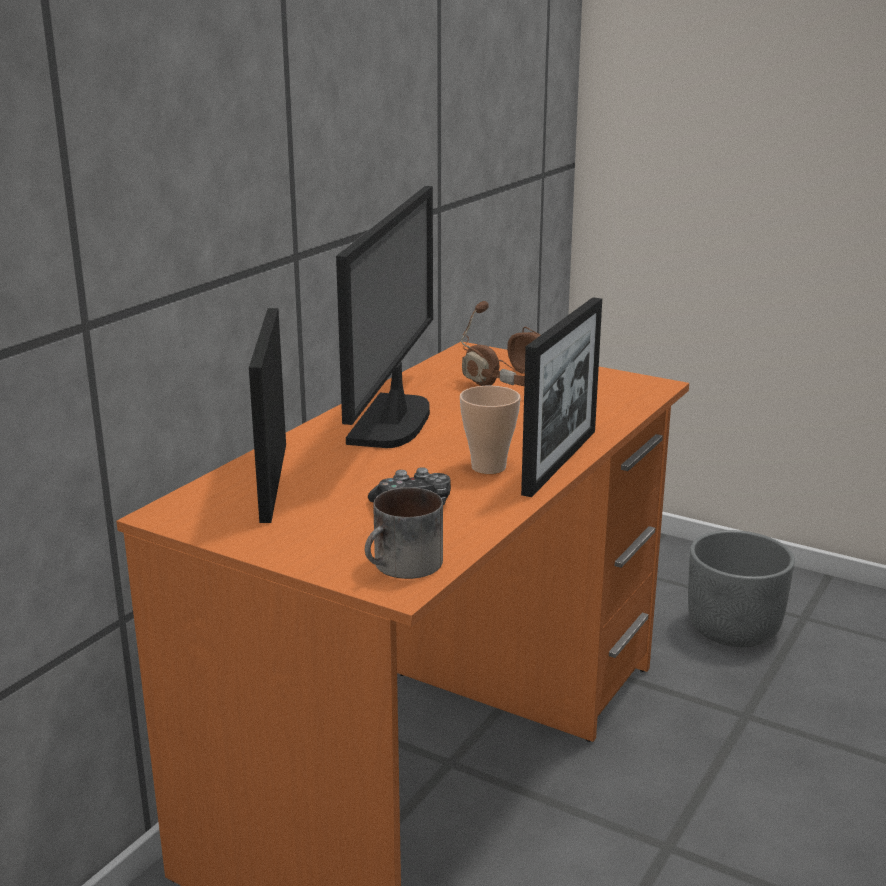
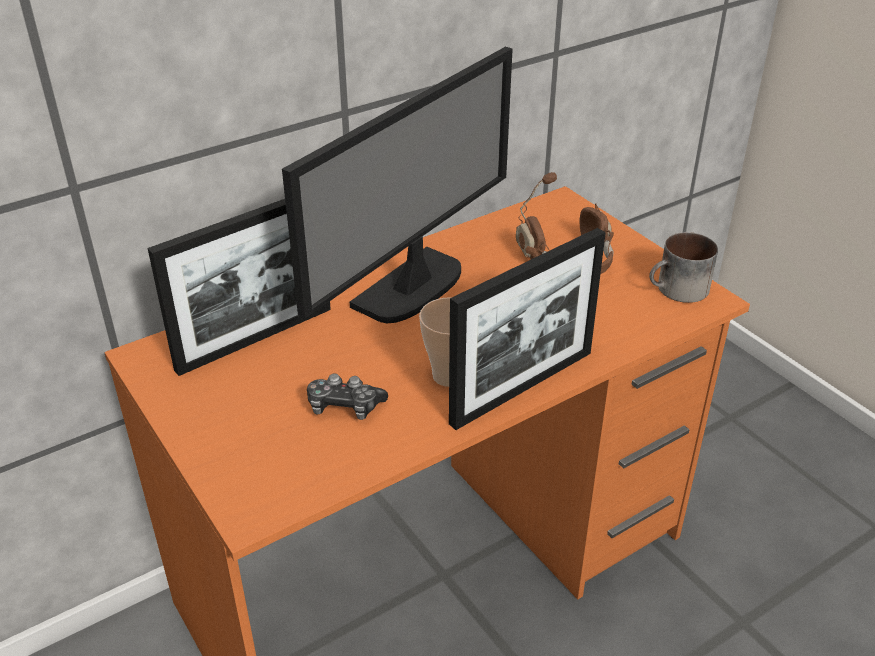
camera: 25 degrees right, 15 degrees up
(273, 481) = (255, 339): picture frame -> picture frame turned 150 degrees counterclockwise
(403, 567) = (272, 488): mug -> mug (678, 291)
(732, 629) = (792, 519): grey planter -> none

